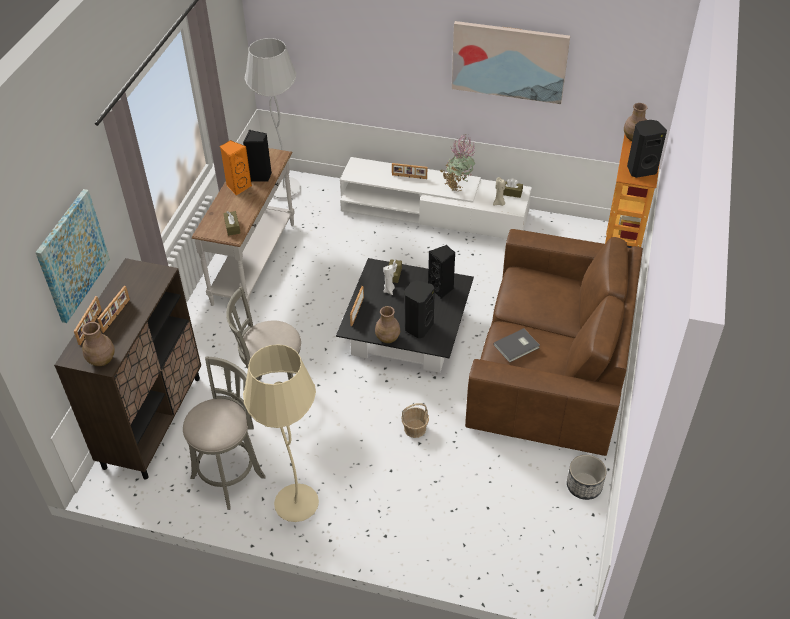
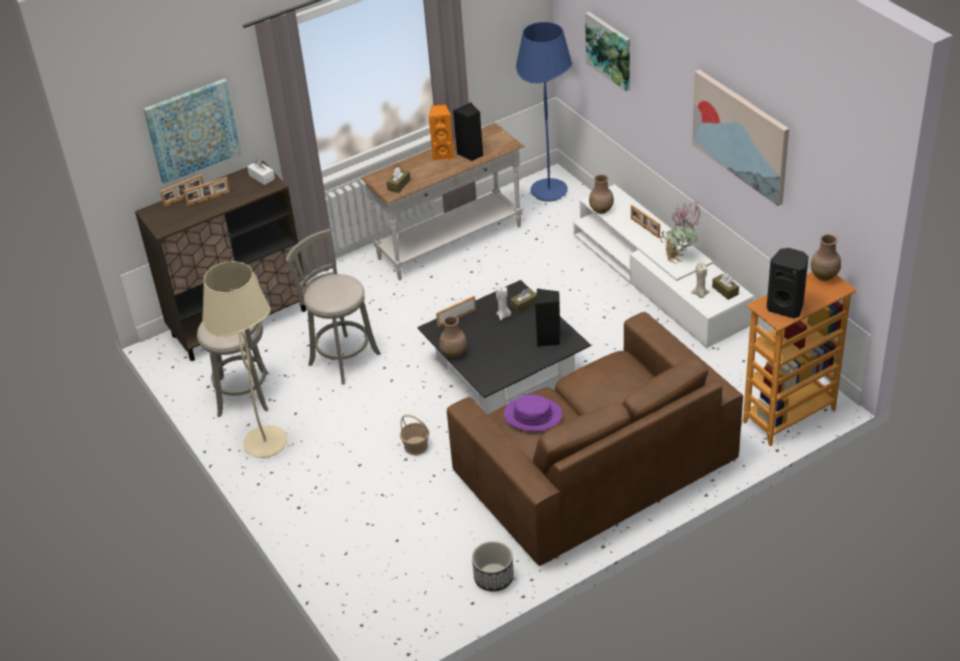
camera: 45 degrees right, 5 degrees down
(101, 360) = (164, 224): brown vase -> brown vase (601, 210)
(143, 272) = (262, 177): none -> white tissue box
(284, 189) = (548, 191): white floor lamp -> blue floor lamp
(331, 42) = (609, 50): none -> picture
(418, 327) = (489, 358): black speaker -> none
(517, 346) = (533, 415): grey book -> purple hat

